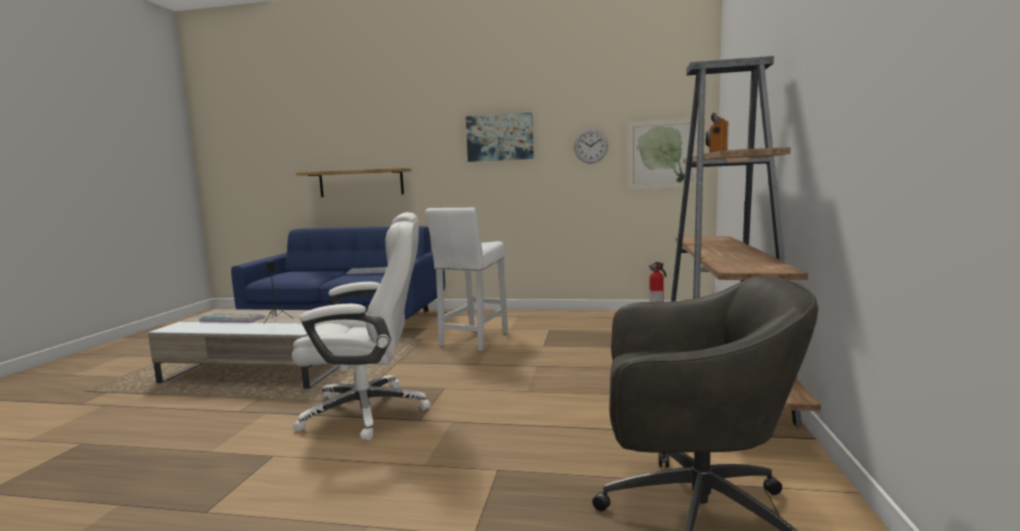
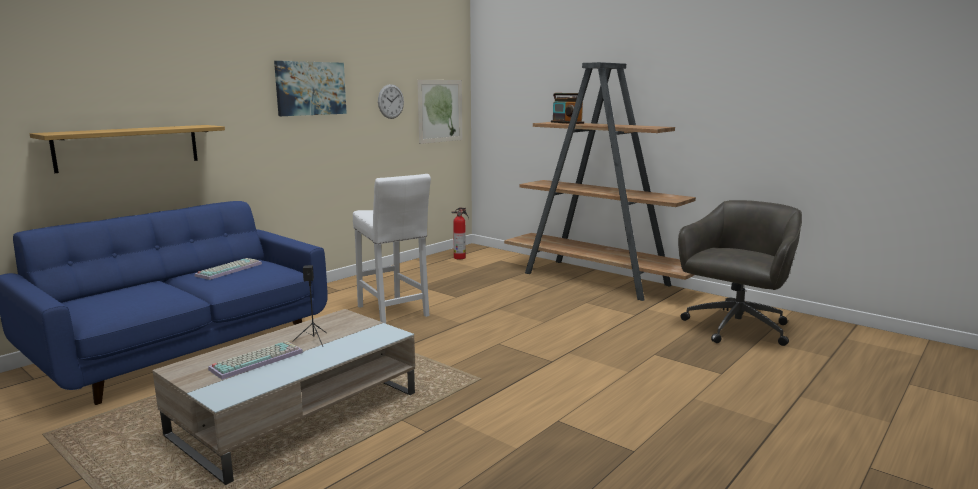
camera: 60 degrees left, 5 degrees up
(368, 411) = (509, 375): white office chair -> none

